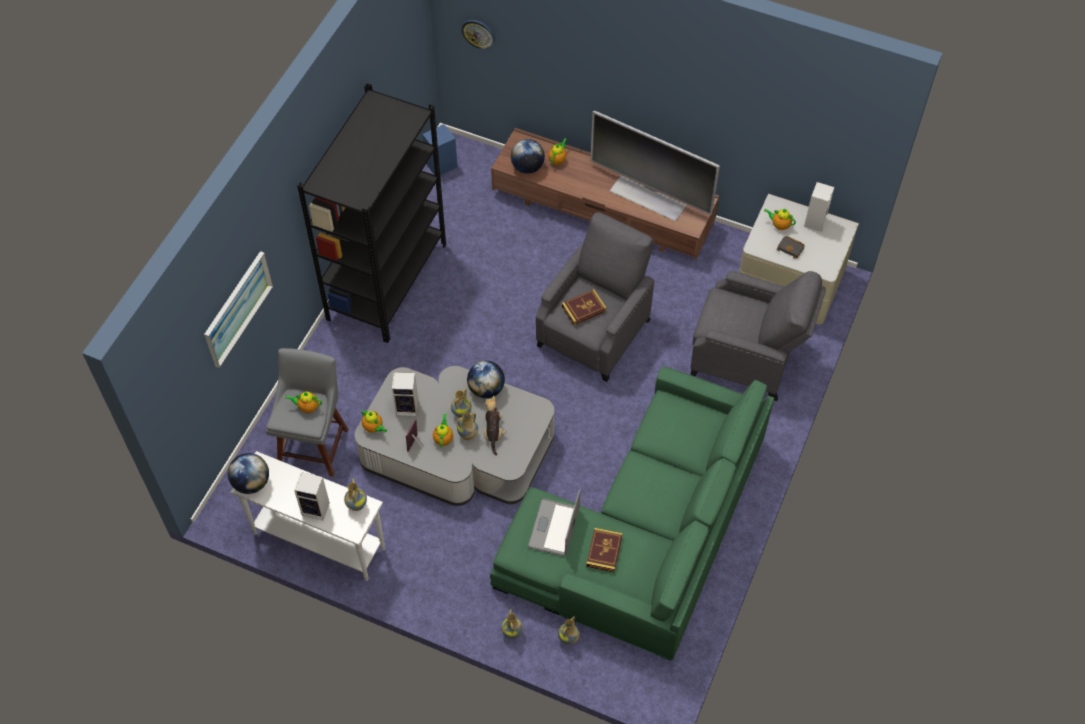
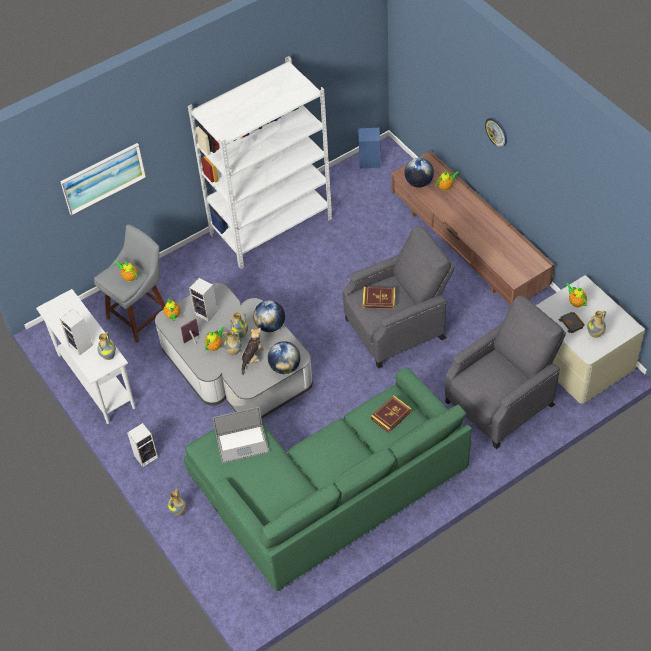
camera: 35 degrees right, 5 degrees down
(251, 483) = (53, 308): globe -> globe (285, 367)
(387, 281) = (271, 226): black bookcase -> white bookcase
(478, 33) = (413, 58): wall clock -> wall clock (496, 131)
(554, 527) = (242, 444): laptop -> laptop turned 150 degrees counterclockwise
(569, 639) = (214, 537): vase -> vase (595, 334)
(604, 551) = (265, 478): book -> book (391, 415)
(648, 197) = (496, 242): television -> none
(748, 357) = (503, 401): grey armchair -> grey armchair turned 90 degrees counterclockwise
(815, 221) = (608, 312): speaker -> speaker (146, 456)

